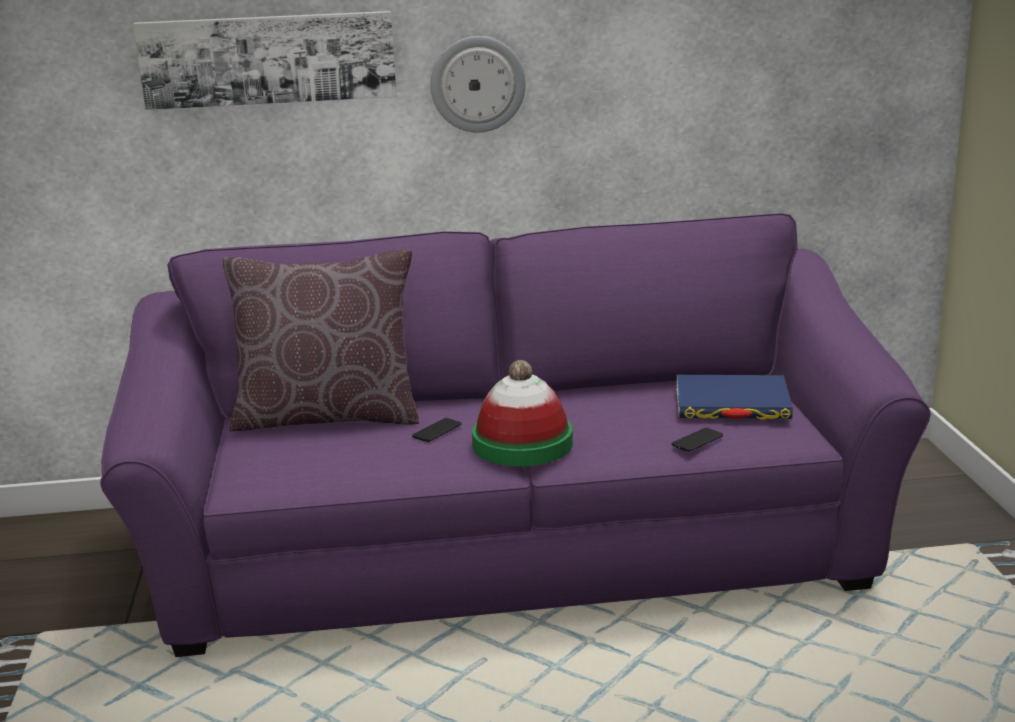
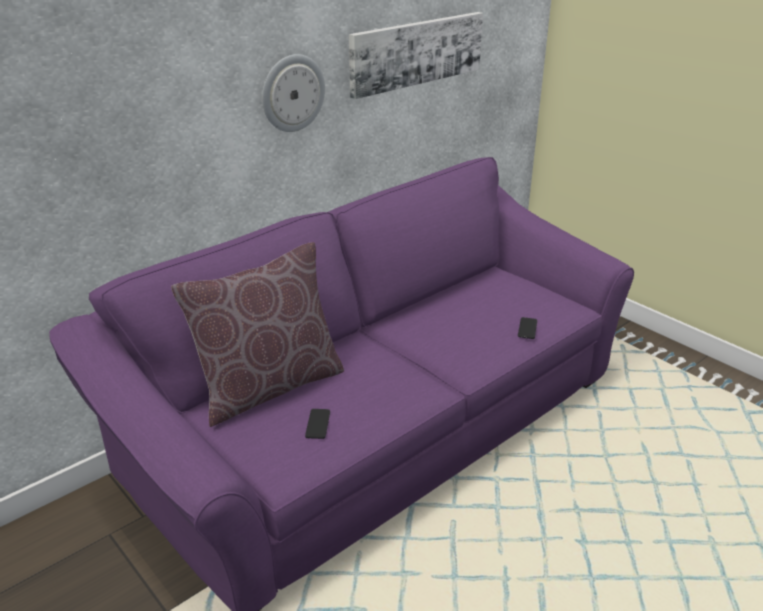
camera: 35 degrees left, 10 degrees up
(268, 59) = (135, 95): picture -> picture (416, 52)
(437, 431) = (365, 373): phone -> phone (318, 424)
(522, 444) = (431, 365): hat -> none
(732, 404) = (512, 294): blue book -> none

